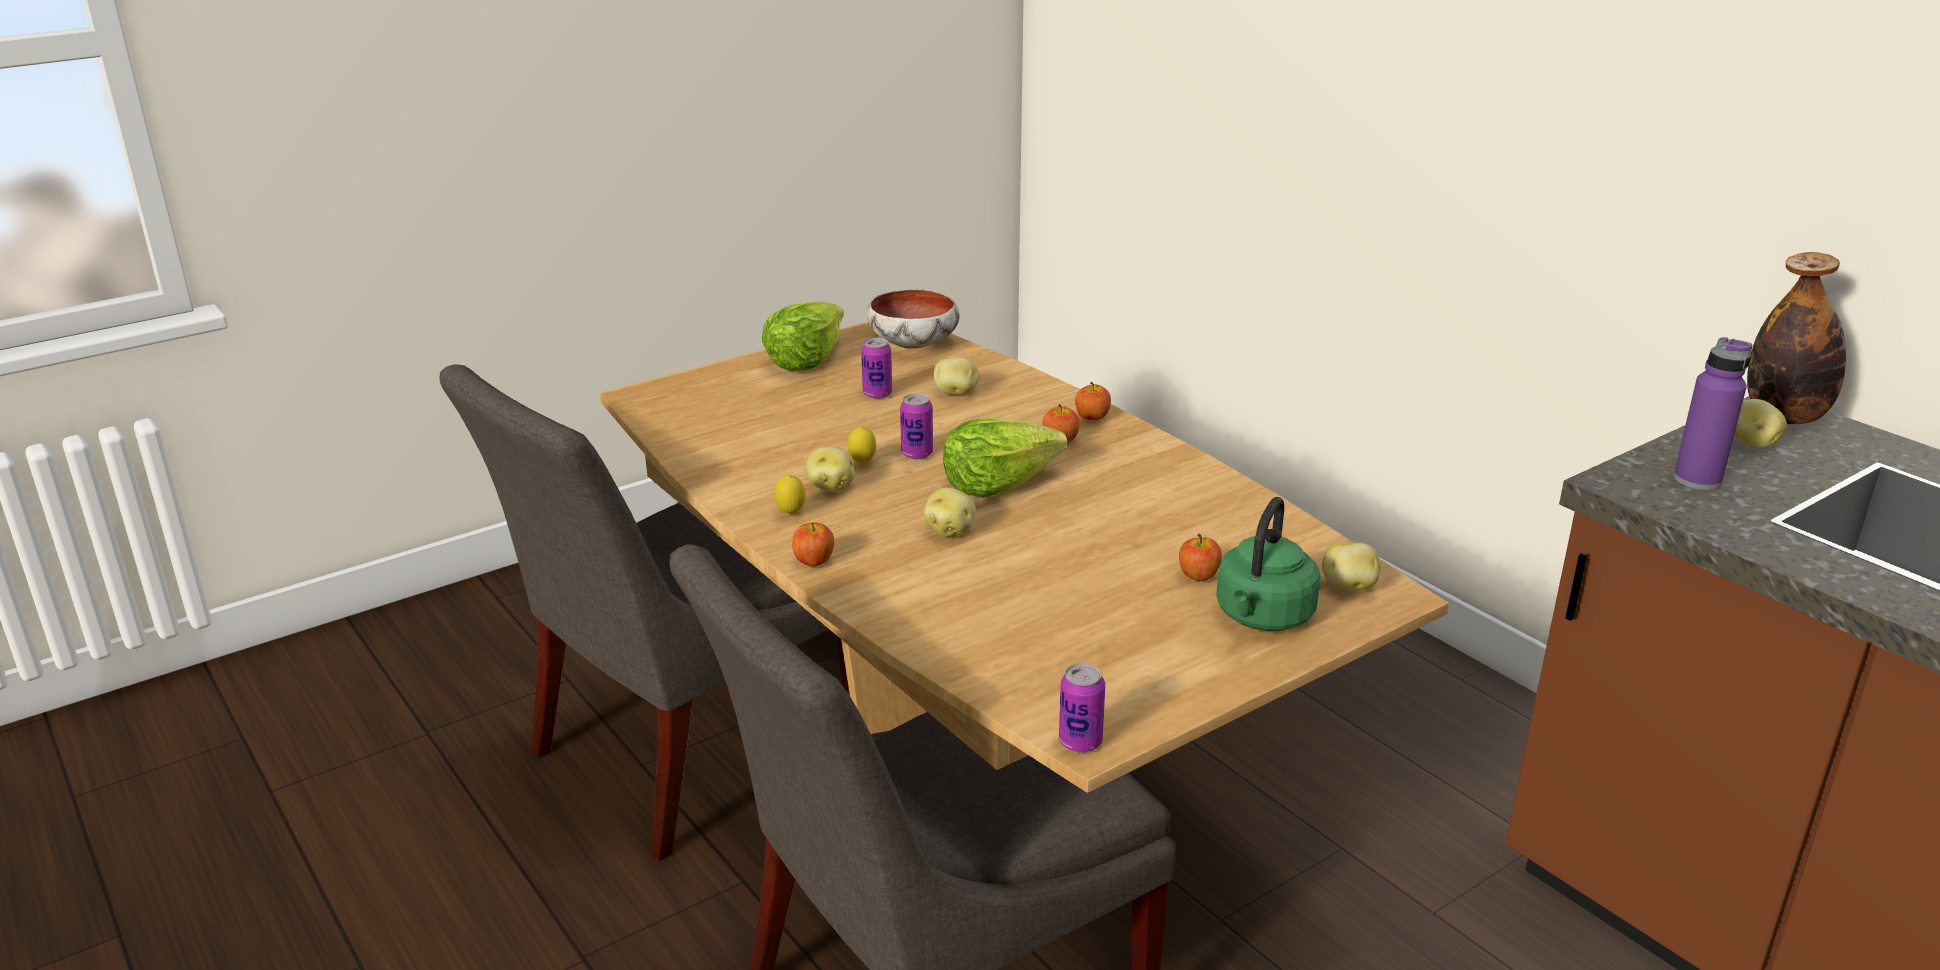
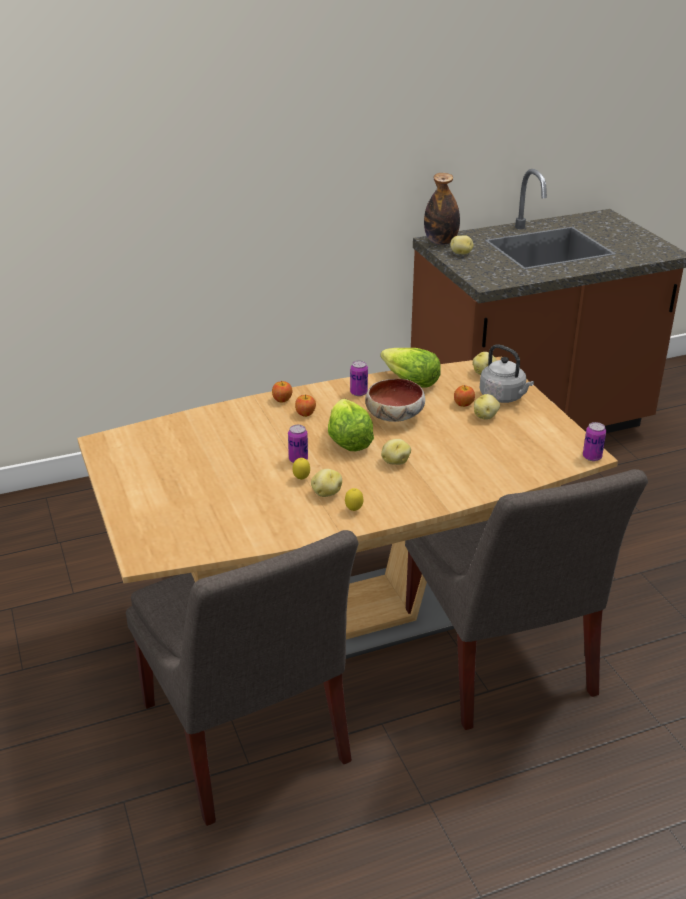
camera: 75 degrees left, 5 degrees up
(805, 359) = (130, 483): lettuce -> lettuce (410, 381)
(814, 561) = (412, 508): apple -> none
(877, 394) = (206, 462): can -> can (358, 393)
(915, 344) = (137, 439): bowl -> bowl (394, 416)
(956, 393) = (223, 435): potato -> potato (486, 416)
(1262, 617) = (504, 397): green kettle -> grey kettle
(1697, 480) = (488, 270): purple bottle -> none

